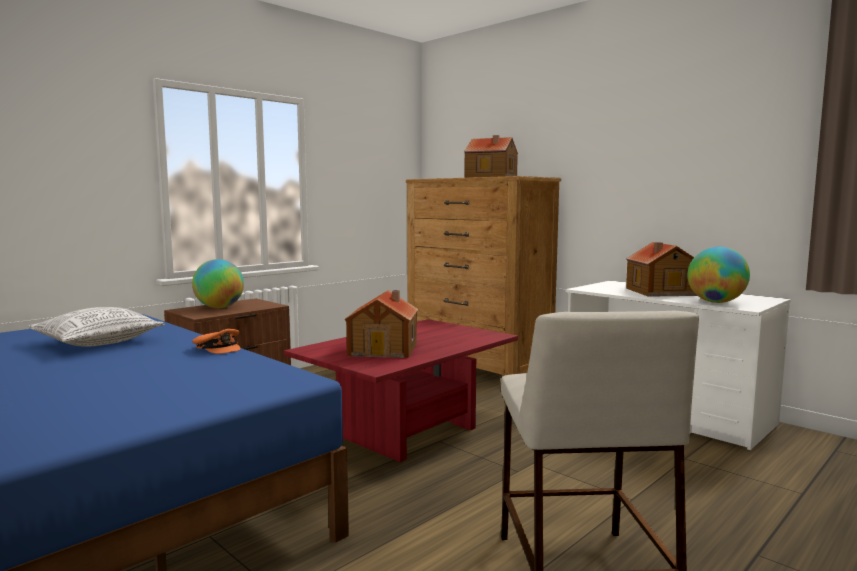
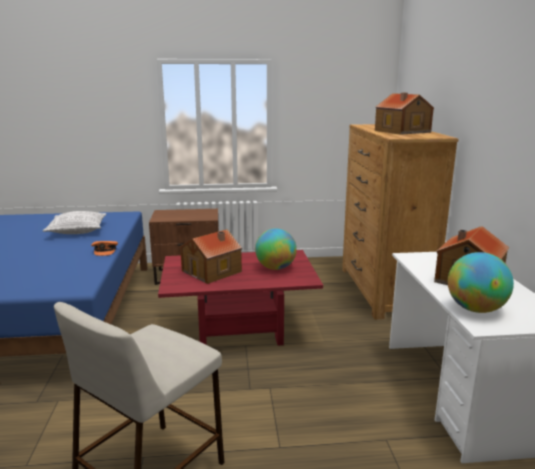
camera: 40 degrees right, 10 degrees up
(219, 307) = (181, 214): globe -> globe (275, 268)

